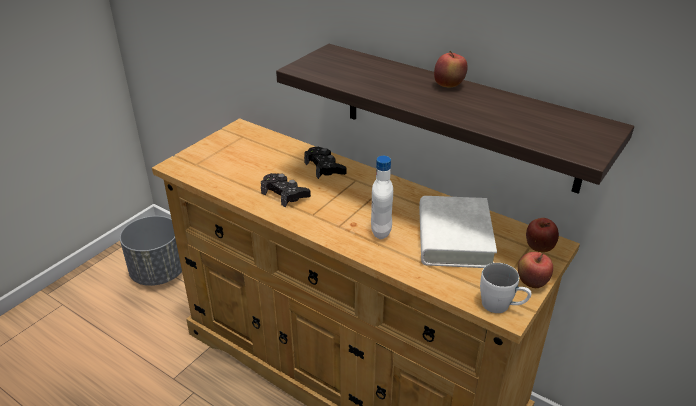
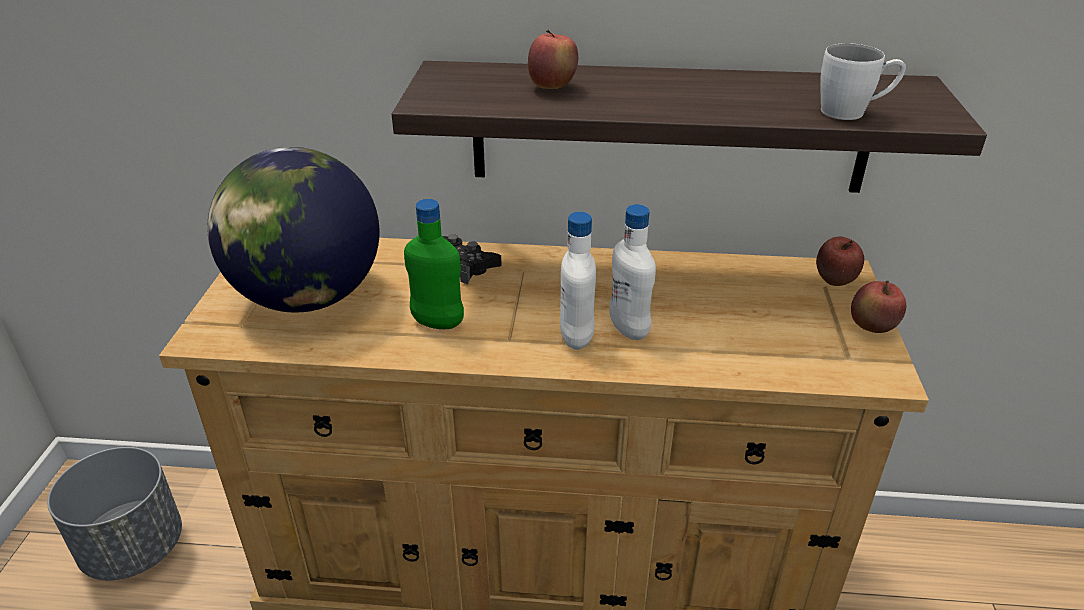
camera: 30 degrees left, 0 degrees up
(236, 160) = (307, 297): none -> globe
(285, 194) = (437, 323): black game controller -> green bottle
(348, 226) = (576, 337): none -> white bottle
(448, 86) = (671, 79): apple -> apple (552, 87)
(454, 238) = (728, 304): white book -> none
(502, 306) = (871, 371): white mug -> white mug (853, 112)

